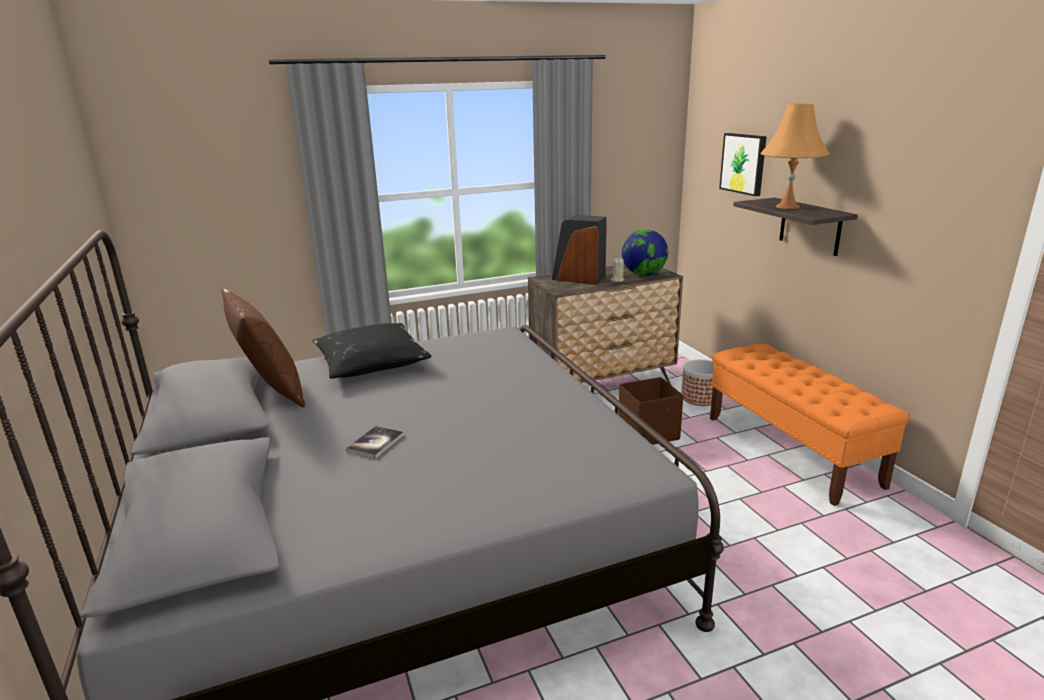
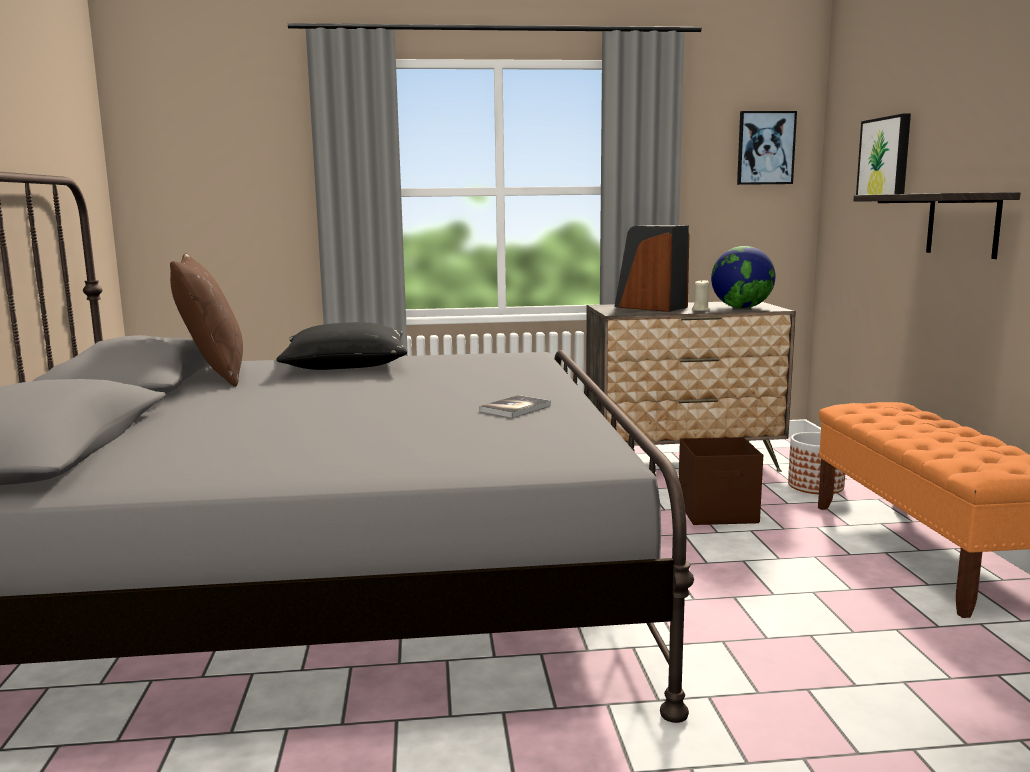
camera: 15 degrees right, 10 degrees down
(375, 443) = (282, 414): book -> book (515, 408)
(647, 145) = (765, 148): none -> picture
(787, 206) = (924, 193): orange table lamp -> none

